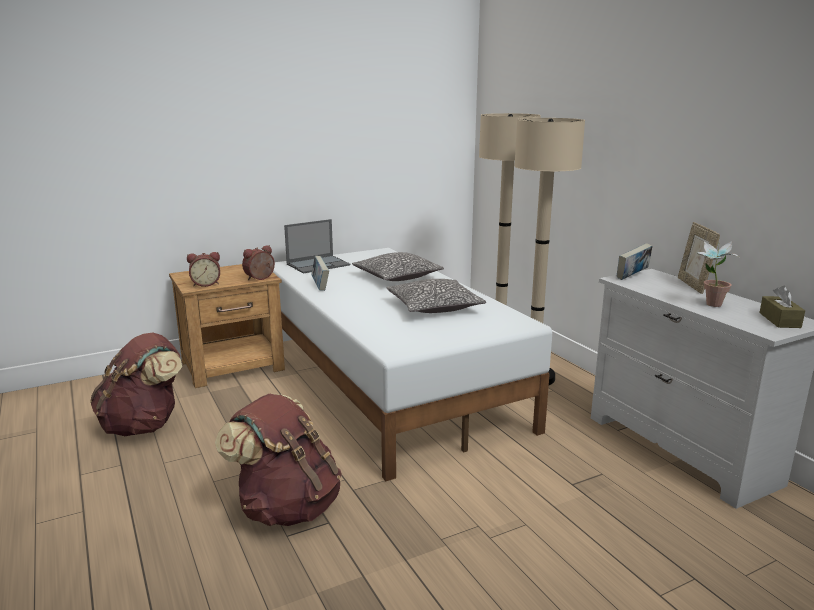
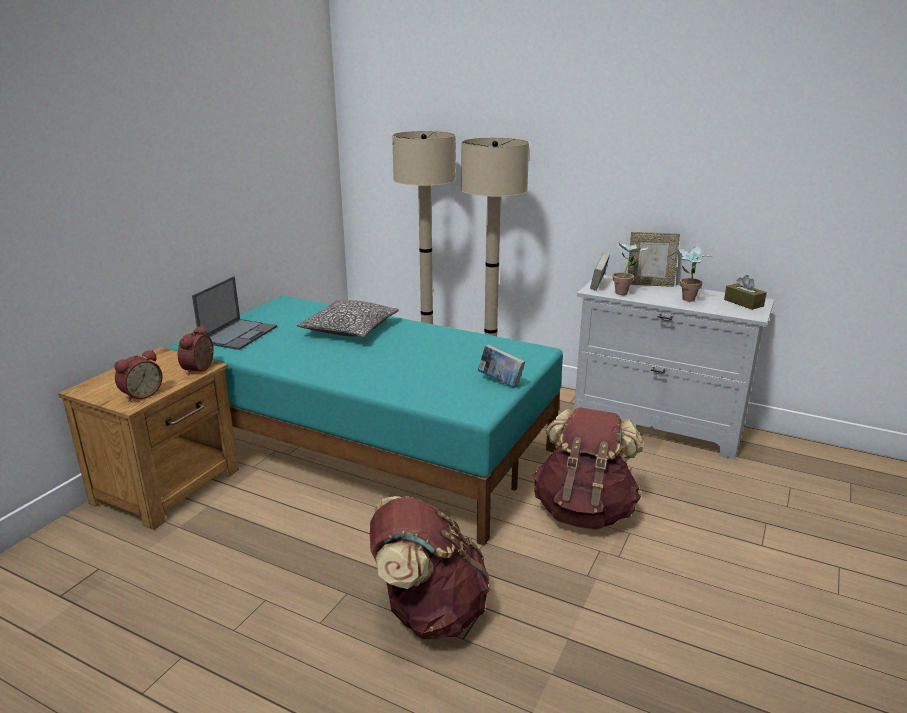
camera: 35 degrees left, 5 degrees up
(144, 425) = (147, 599): brown backpack -> brown backpack (584, 511)
(320, 286) = (286, 361): book -> book (500, 382)
(389, 382) = (368, 446): white bed -> turquoise bed
(434, 307) = (438, 355): pillow -> none
(650, 286) = (625, 292): none -> potted plant
(693, 285) = (649, 284): picture frame -> picture frame turned 45 degrees counterclockwise

